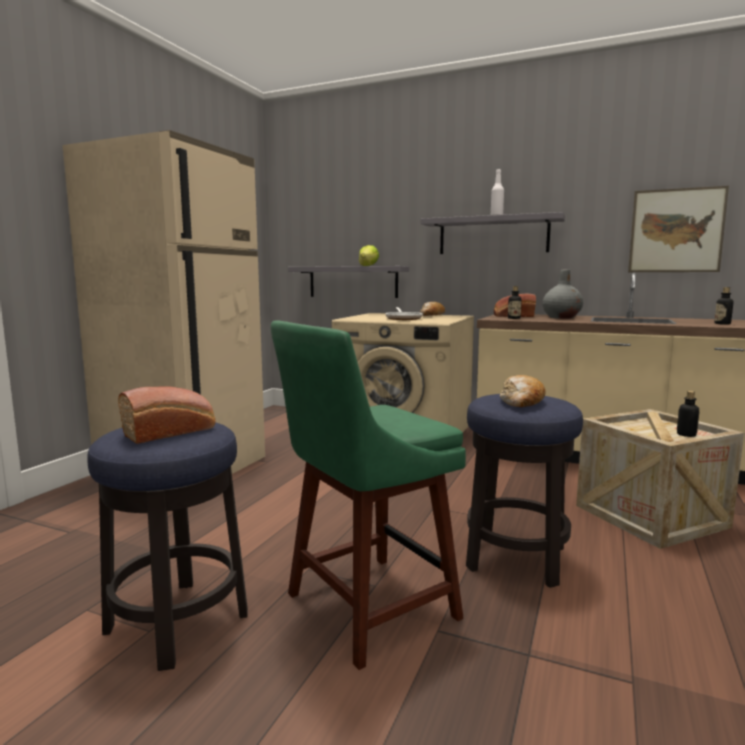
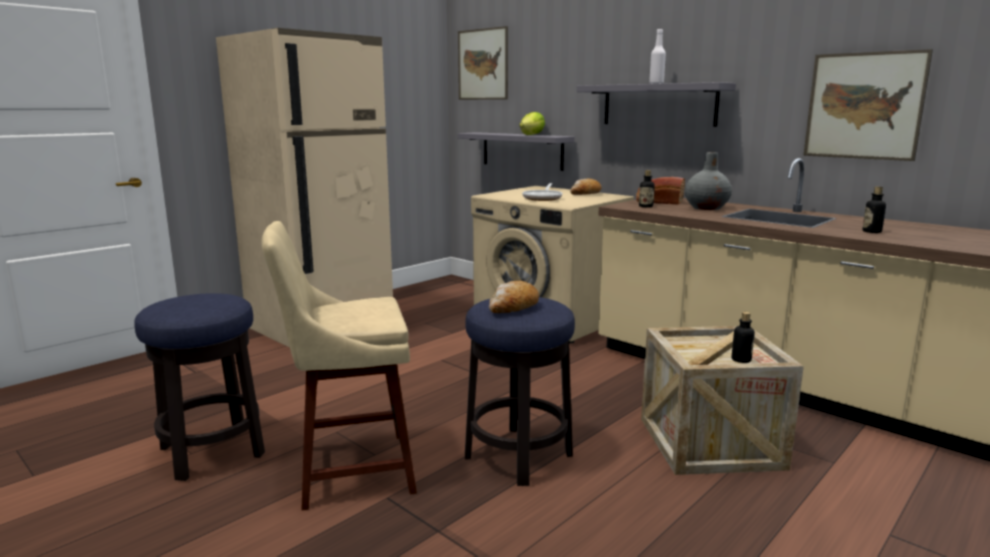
camera: 20 degrees right, 5 degrees up
(172, 431) = (197, 305): bread -> none
(307, 204) = (483, 64): none -> picture
(363, 608) = (348, 469): green chair -> beige chair

